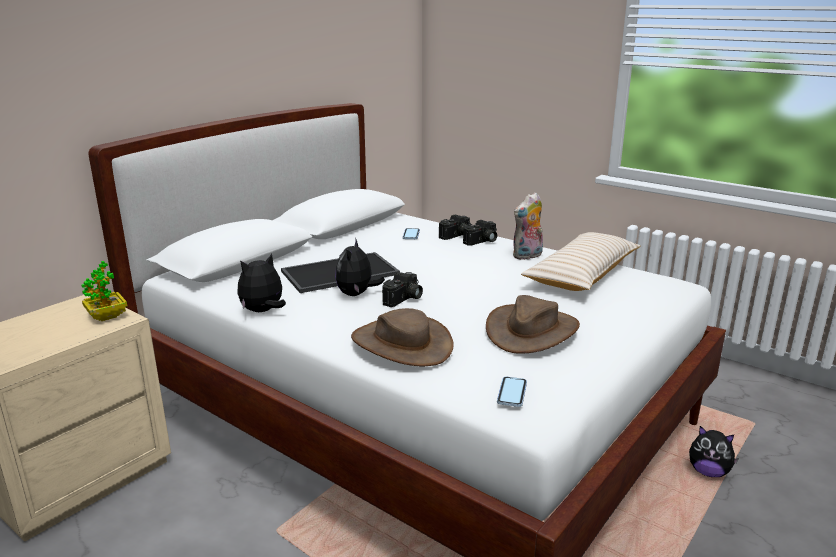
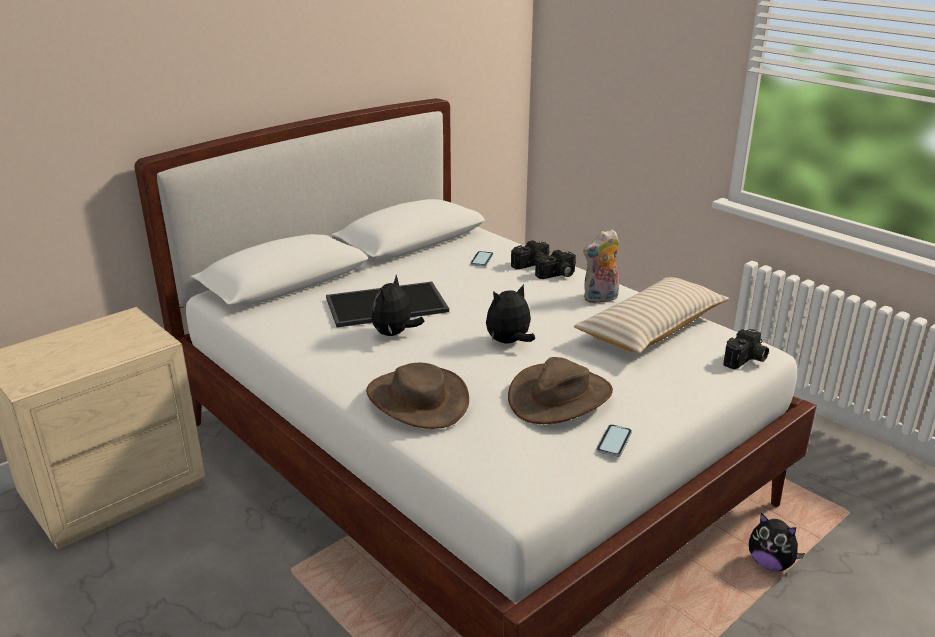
camera: 10 degrees right, 5 degrees up
(107, 316) = (143, 337): potted plant -> none
(263, 311) = (293, 346): plush toy -> plush toy (509, 342)
(404, 299) = (441, 344): camera -> camera (746, 360)
(512, 393) = (507, 468): phone -> phone (614, 442)

